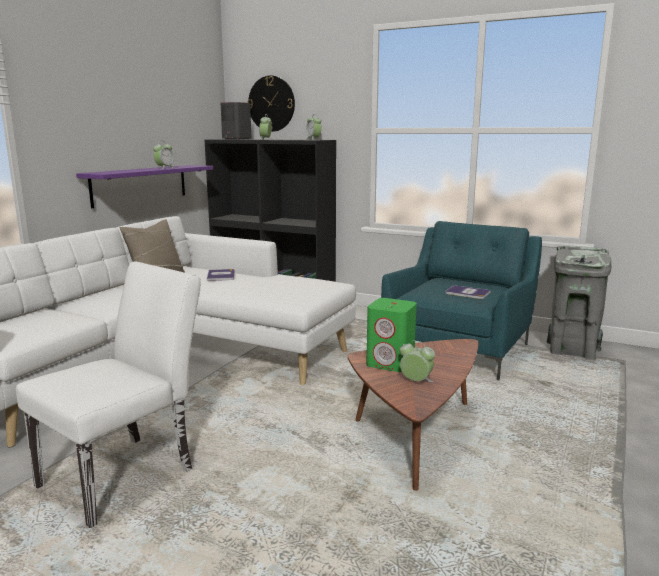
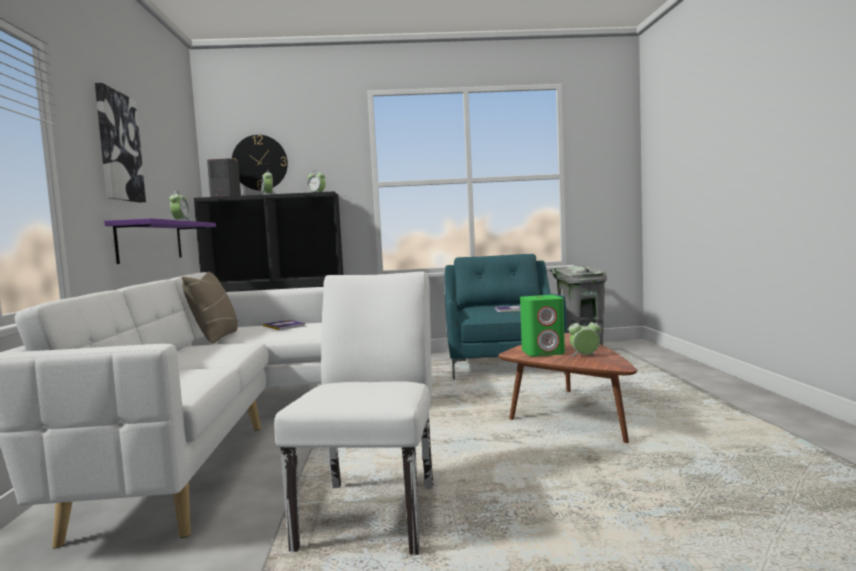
camera: 30 degrees left, 10 degrees down
(99, 106) = (118, 146): none -> picture

